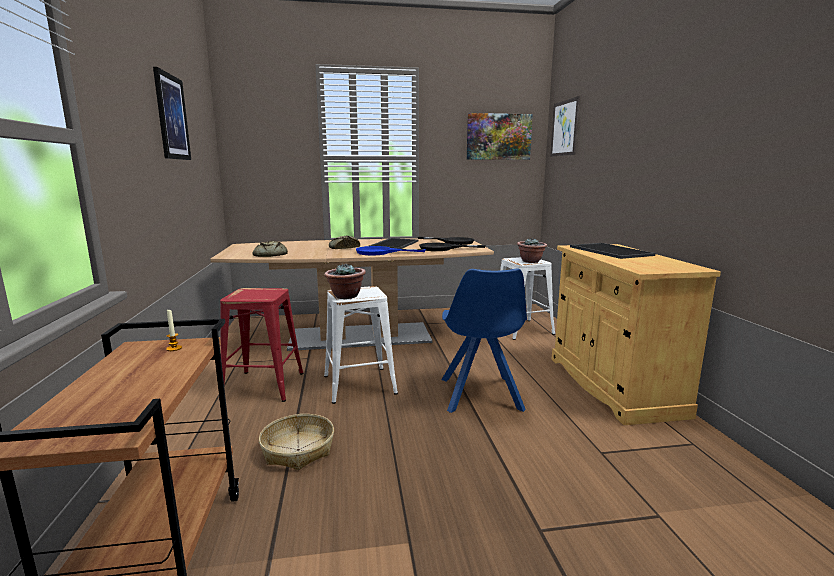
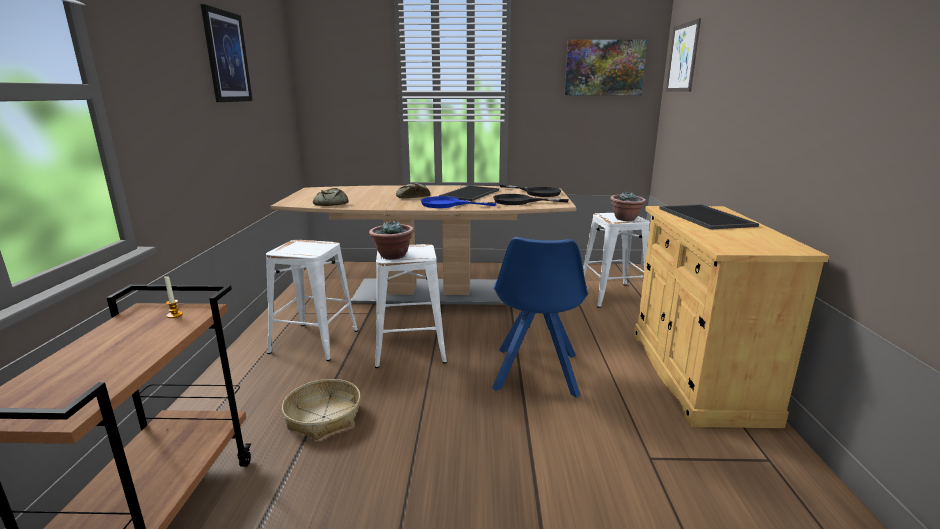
camera: 10 degrees right, 5 degrees up
(263, 386) = (314, 341): red stool -> white stool

